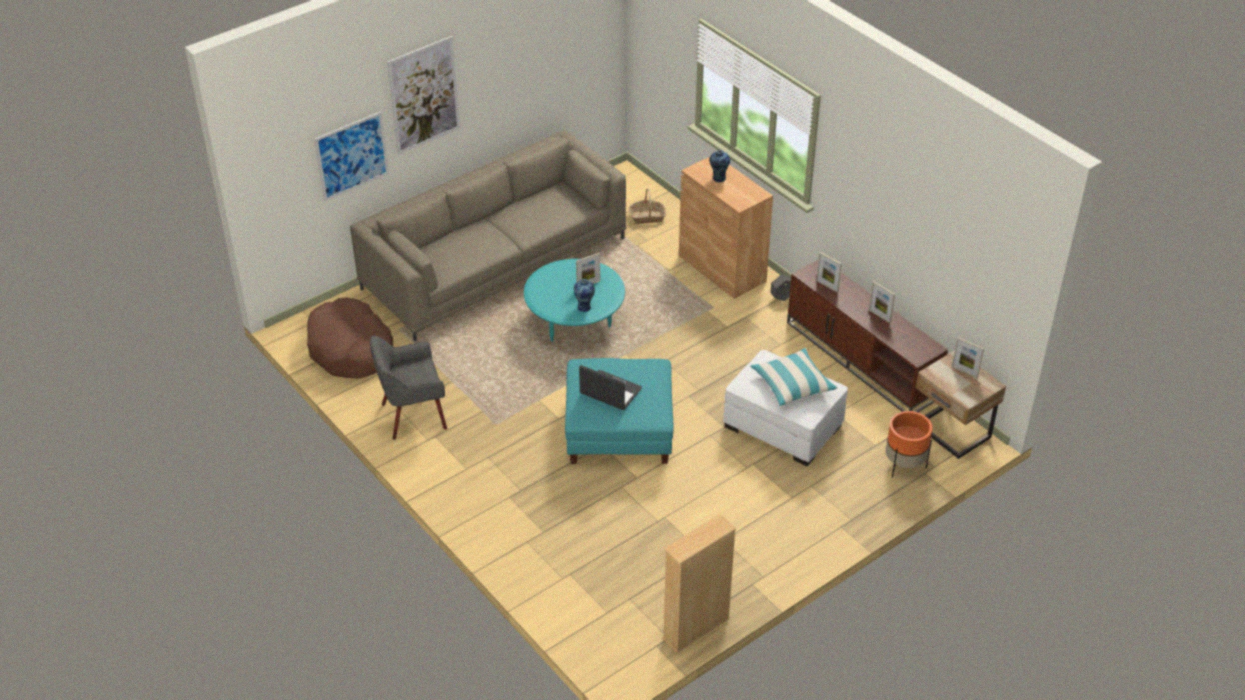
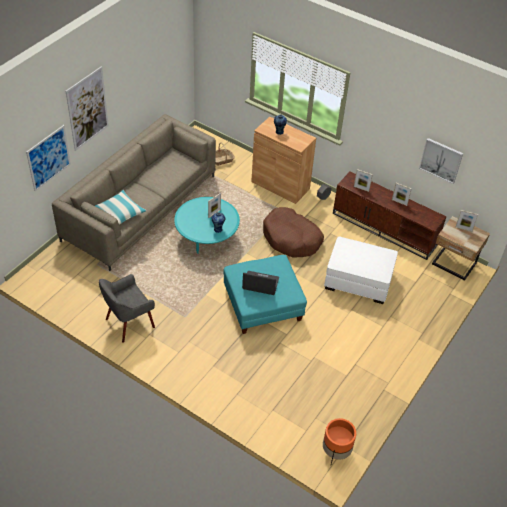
camera: 20 degrees left, 5 degrees up
(351, 349) = (70, 285): brown dog bed -> brown dog bed (291, 239)
(696, 628) = (363, 427): beige bookcase -> none
(792, 384) = (367, 256): pillow -> pillow (119, 213)
(904, 465) = (436, 291): orange planter -> orange planter (336, 452)
(938, 252) = (441, 160): none -> picture

